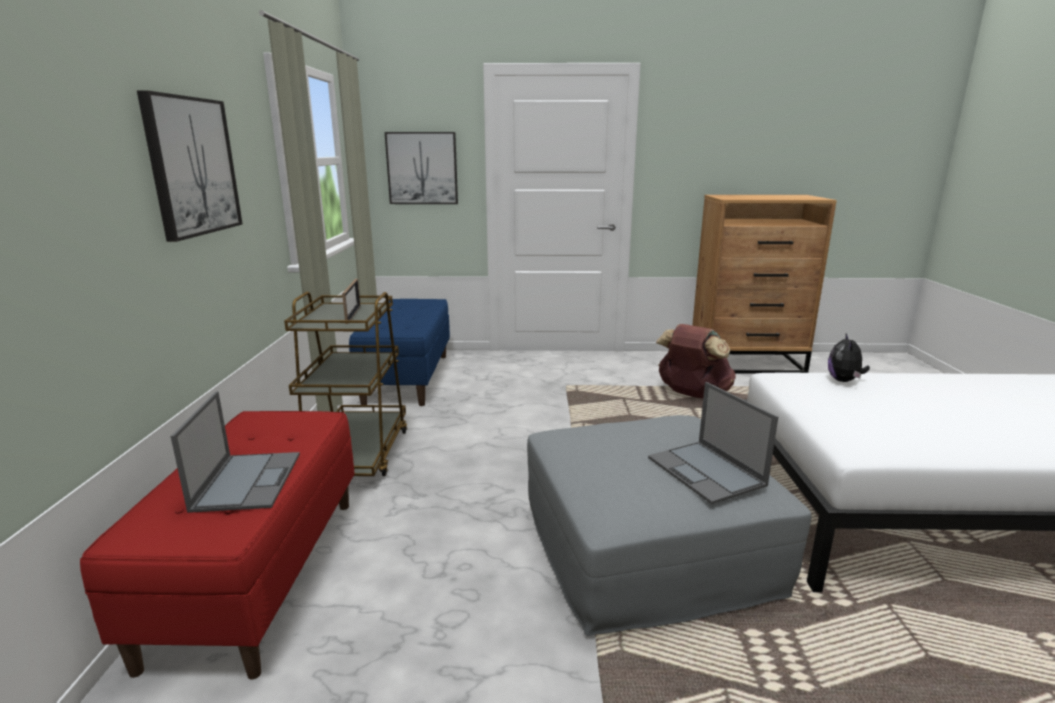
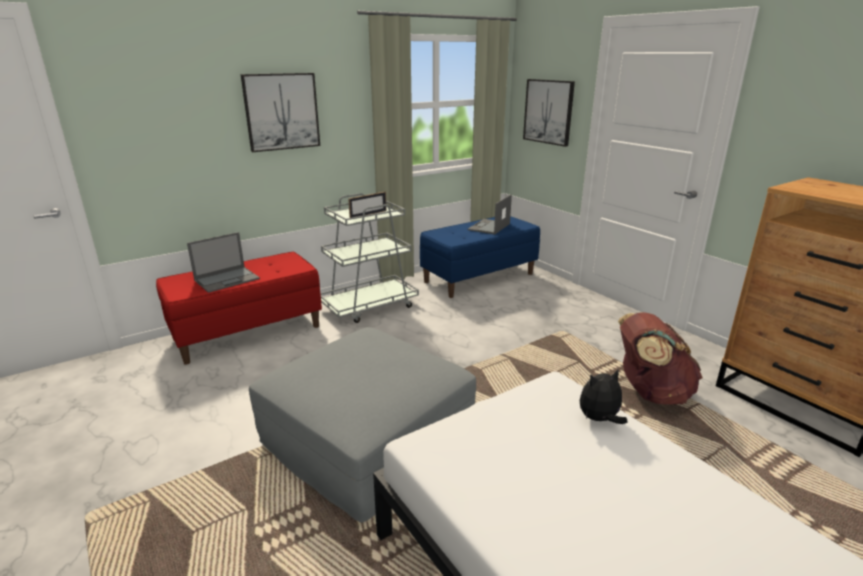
camera: 55 degrees right, 5 degrees up
(358, 454) = (369, 306): brown cart -> grey cart
(707, 472) = (355, 395): laptop -> laptop (489, 227)

